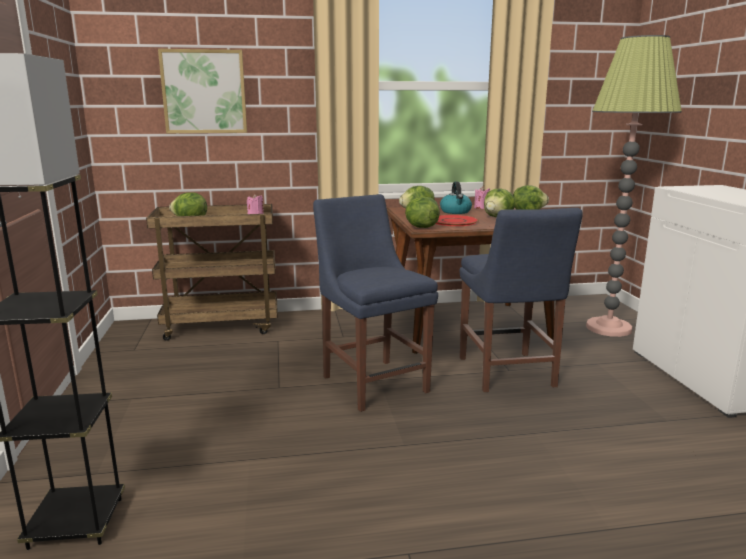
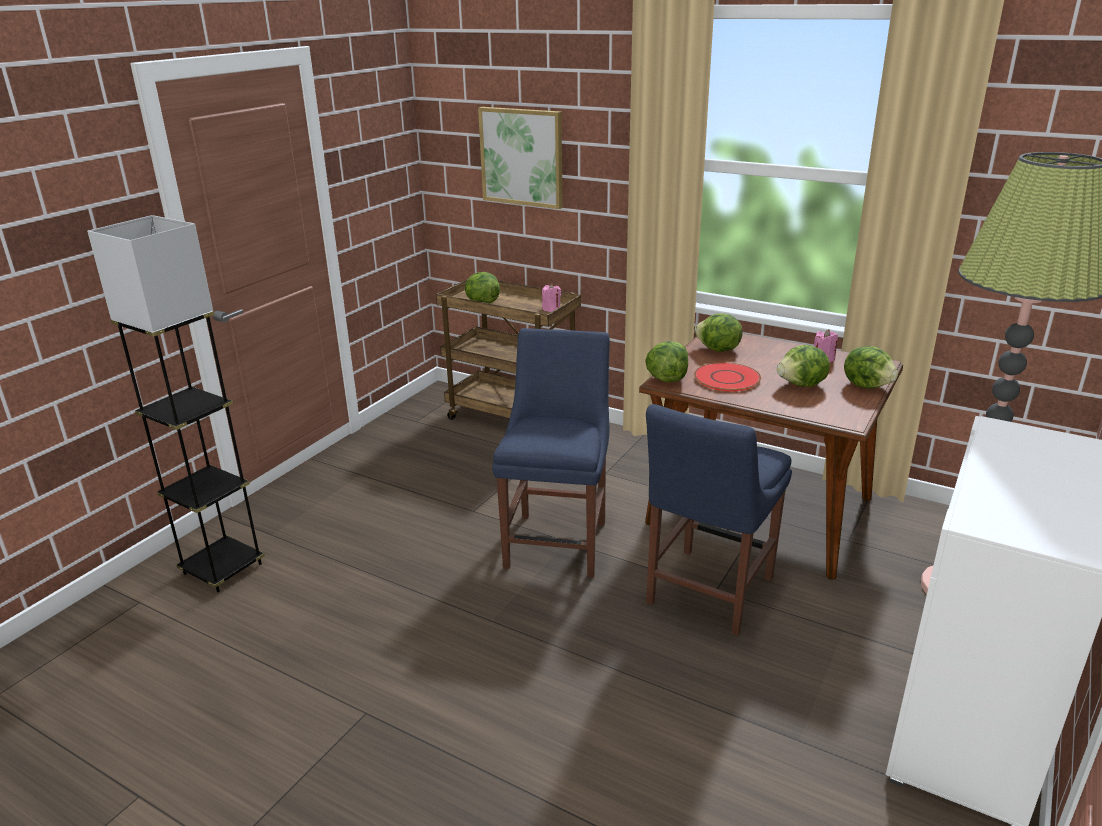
camera: 40 degrees right, 10 degrees up
(456, 212) = (771, 359): kettle -> none

